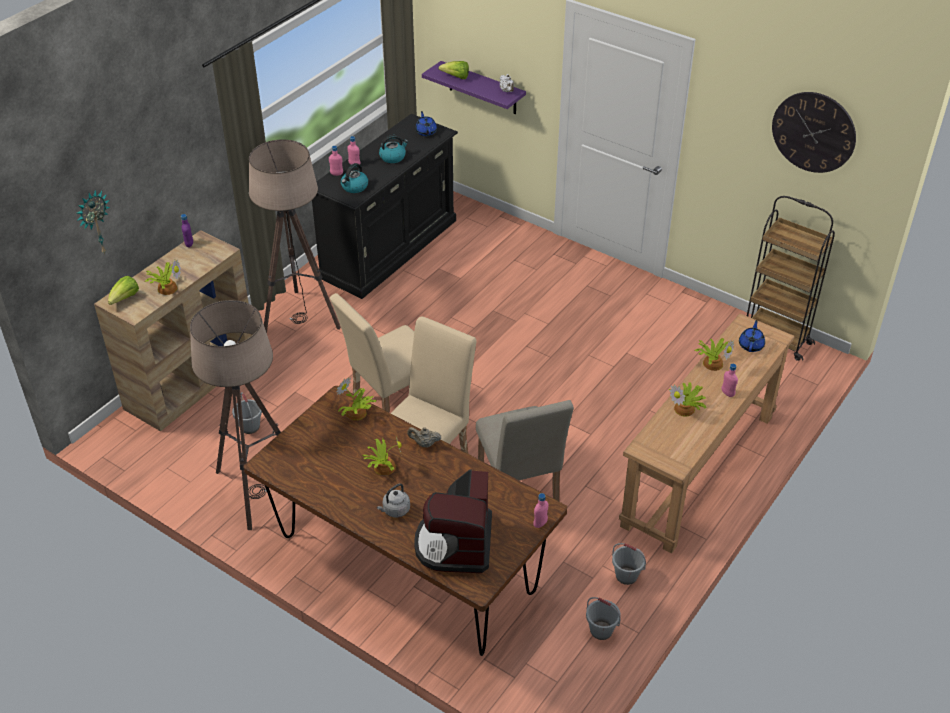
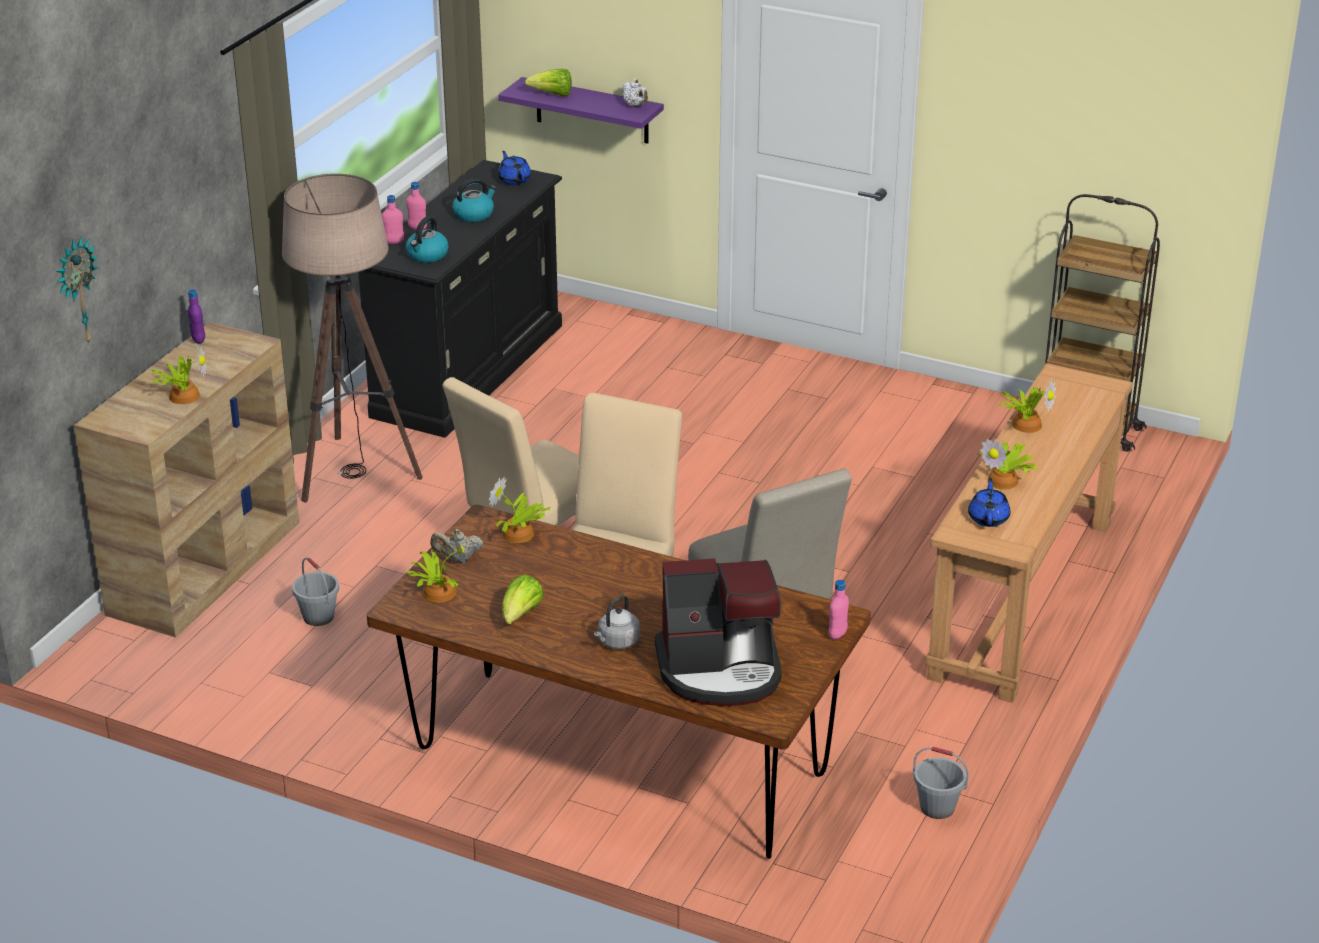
camera: 10 degrees left, 10 degrees down
(125, 299) = (121, 415): lettuce -> lettuce (520, 615)
(256, 490) = (354, 696): floor lamp -> none
(383, 467) = (581, 593): potted plant -> potted plant (437, 592)
(424, 444) = (634, 560): beige teapot -> beige teapot (457, 559)
(455, 543) = (720, 670): coffee machine -> coffee machine turned 90 degrees counterclockwise
(626, 575) = (955, 737): grey bucket -> none
(727, 393) = (1059, 457): pink bottle -> none
(751, 345) = (1074, 398): blue teapot -> blue teapot (988, 518)
(813, 132) = (1113, 95): wall clock -> none

